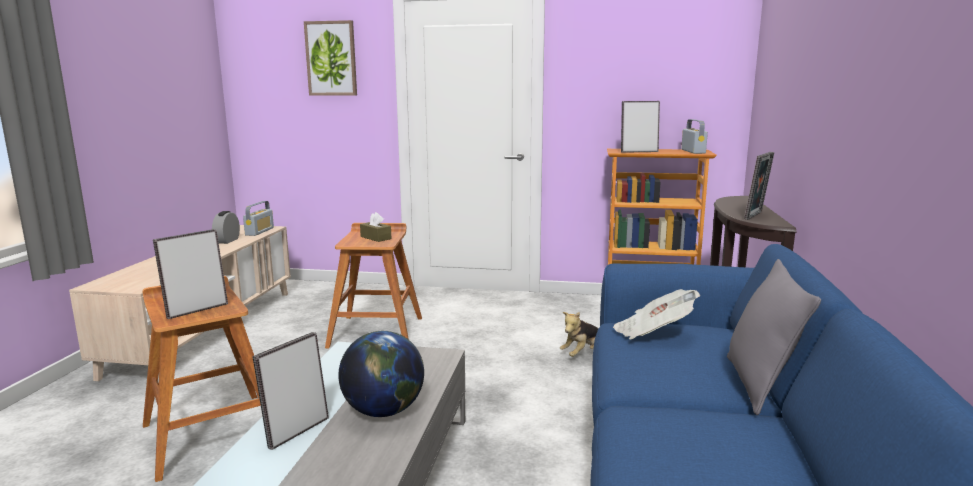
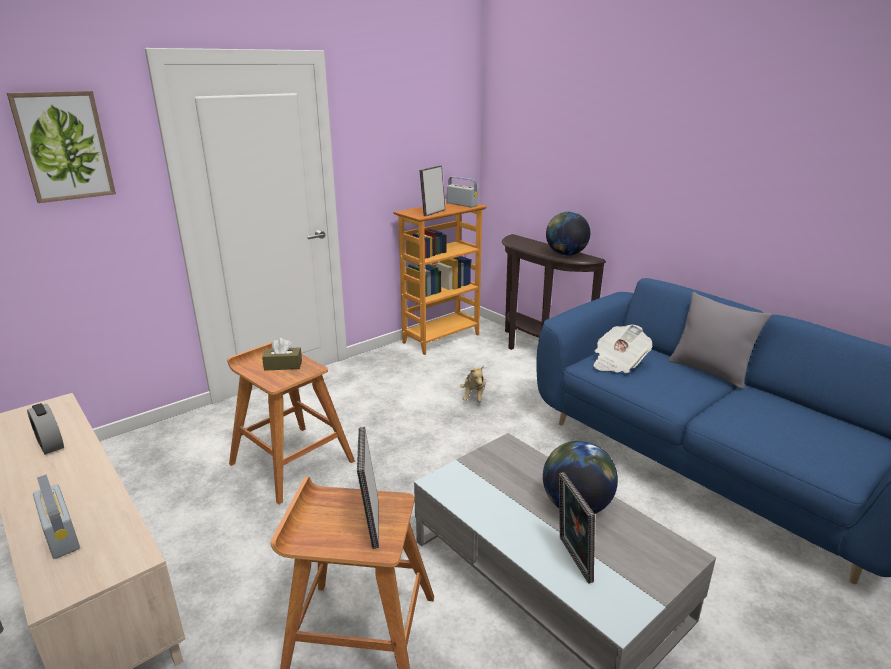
camera: 50 degrees left, 10 degrees up
(259, 231) = (57, 413): radio -> radio (61, 535)
(756, 216) = (565, 254): picture frame -> globe

